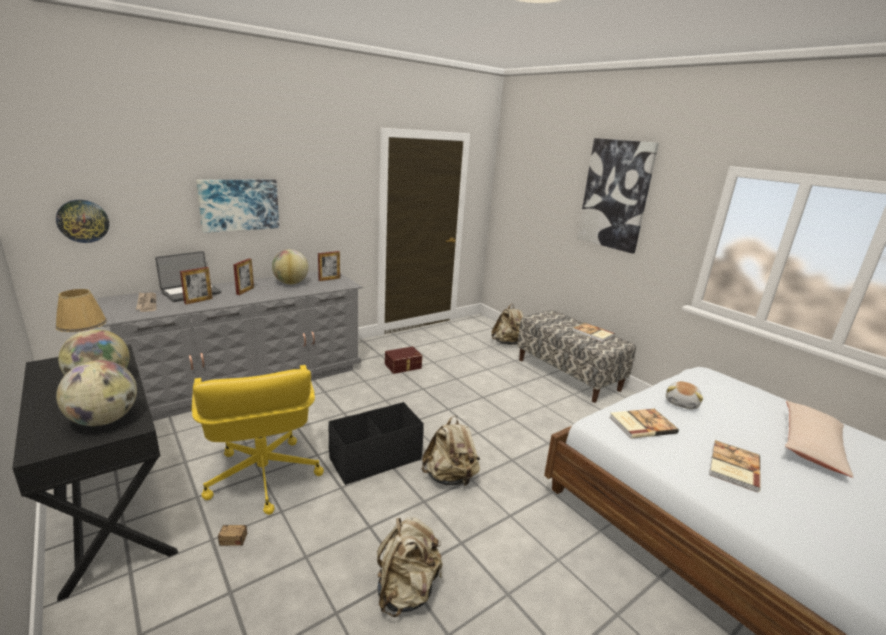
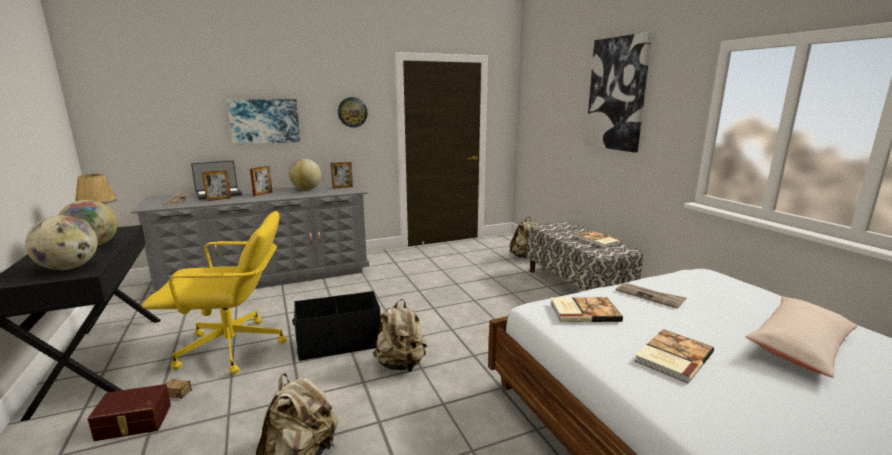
camera: 15 degrees right, 5 degrees down
(83, 221) = (136, 133): wall clock -> wall clock (352, 112)
(262, 477) = (233, 348): yellow office chair -> yellow office chair turned 90 degrees counterclockwise
(403, 366) = (410, 272): brown storage box -> brown storage box (133, 423)
(682, 403) = (650, 296): plush toy -> newspaper

